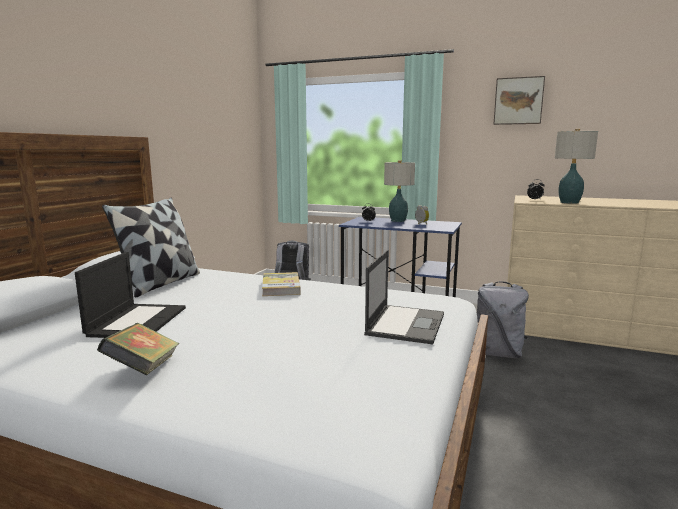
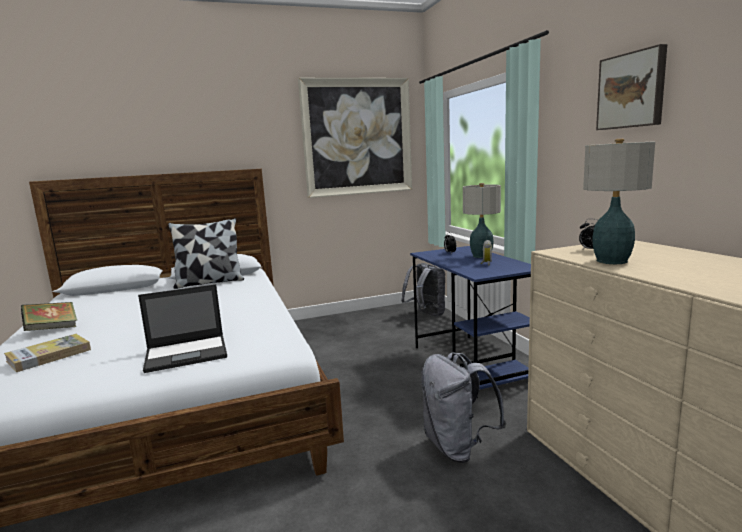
camera: 50 degrees right, 0 degrees up
(137, 321) = (128, 303): laptop -> none
(218, 112) = (357, 137): none -> picture
(281, 287) = (241, 302): book -> book (49, 355)

